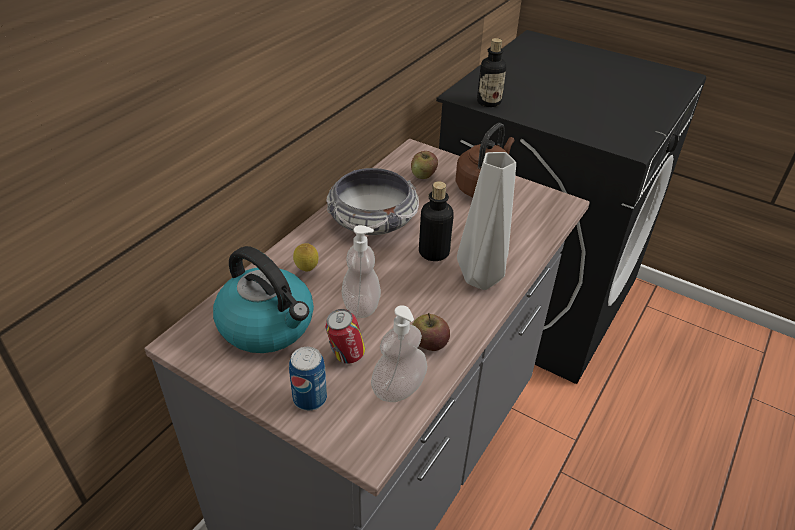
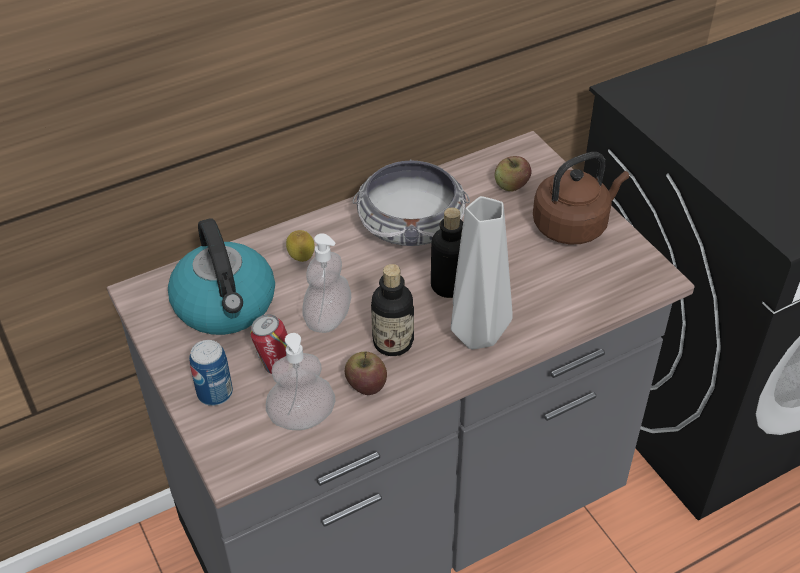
camera: 30 degrees right, 5 degrees up
(488, 102) = (652, 111): bottle -> bottle (393, 343)

